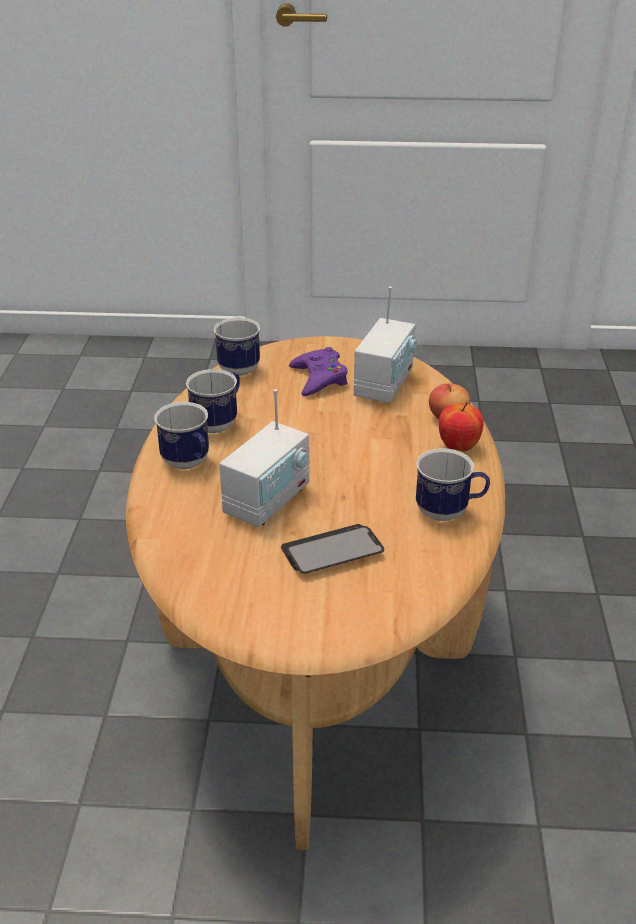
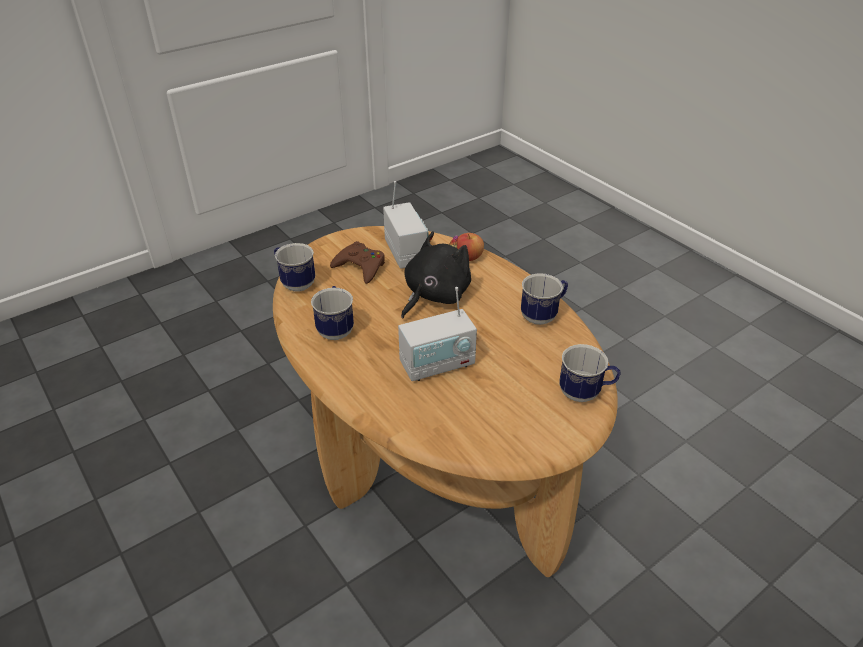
camera: 40 degrees left, 5 degrees up
(189, 464) = (355, 368): mug -> mug (585, 393)
(268, 501) = (437, 365): radio -> radio turned 75 degrees clockwise
(319, 378) = (360, 267): purple game controller -> brown game controller
(332, 551) = (514, 375): phone -> none
(356, 437) = (434, 295): none -> black plush toy
(458, 447) = (497, 273): apple -> none

